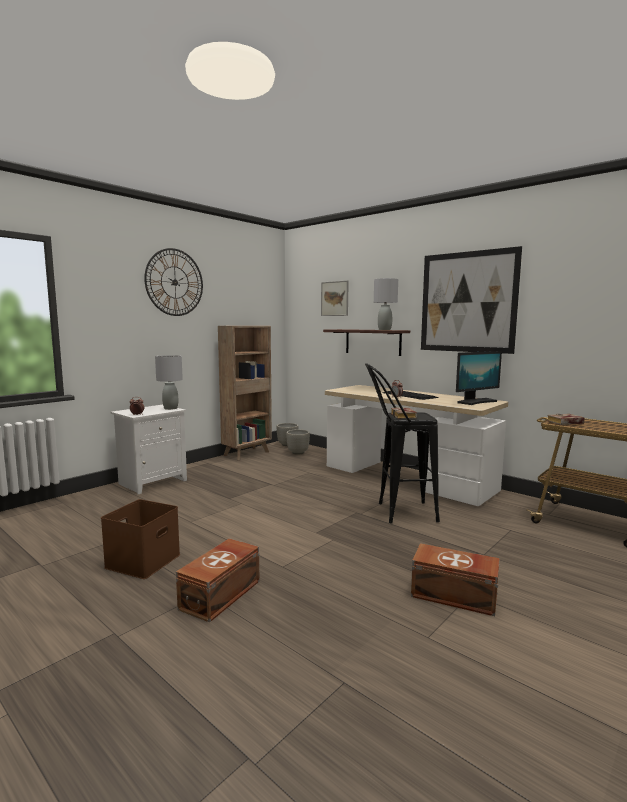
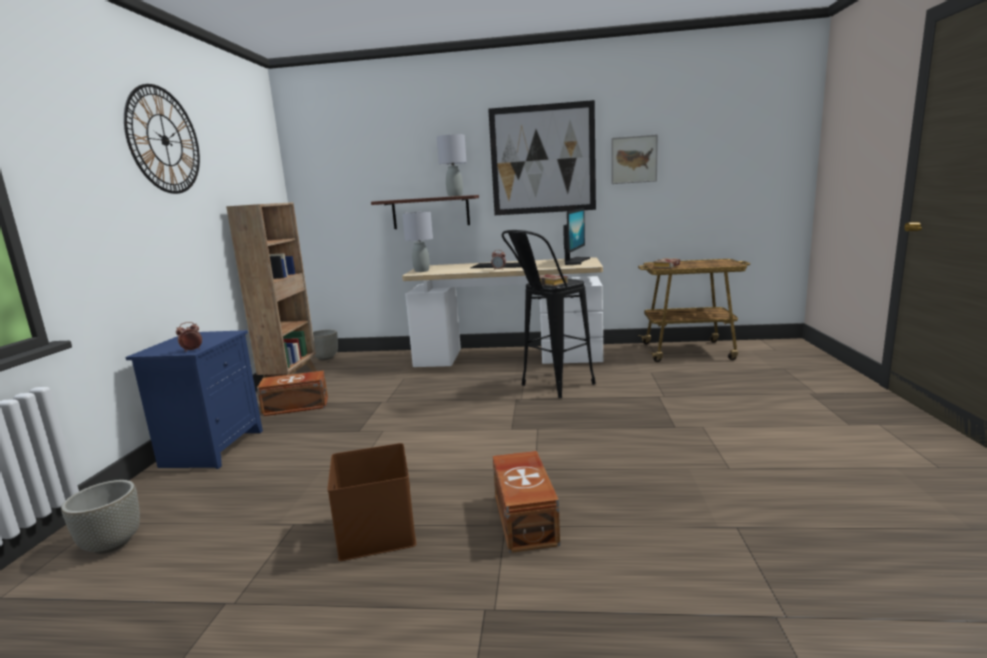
camera: 35 degrees left, 5 degrees up
(153, 482) = (212, 448): white nightstand -> blue nightstand
(170, 408) = (219, 333): grey table lamp -> grey table lamp (422, 271)
(298, 453) = (354, 363): grey planter -> grey planter (112, 544)
(334, 298) = (367, 162): picture -> picture (634, 159)
(455, 596) = (697, 433): brown storage box -> brown storage box (297, 406)

